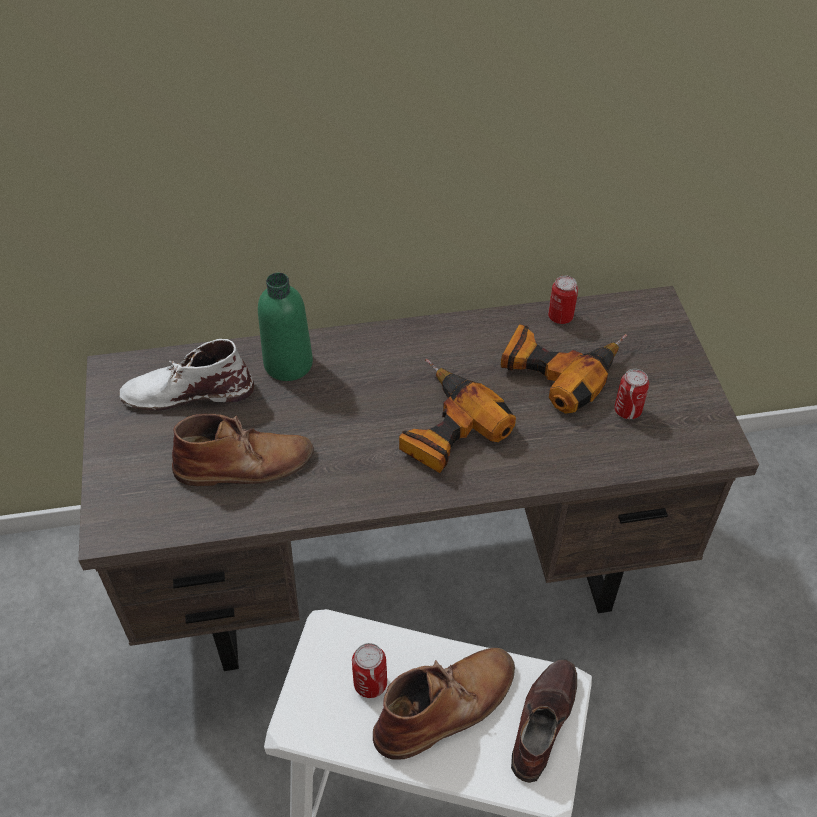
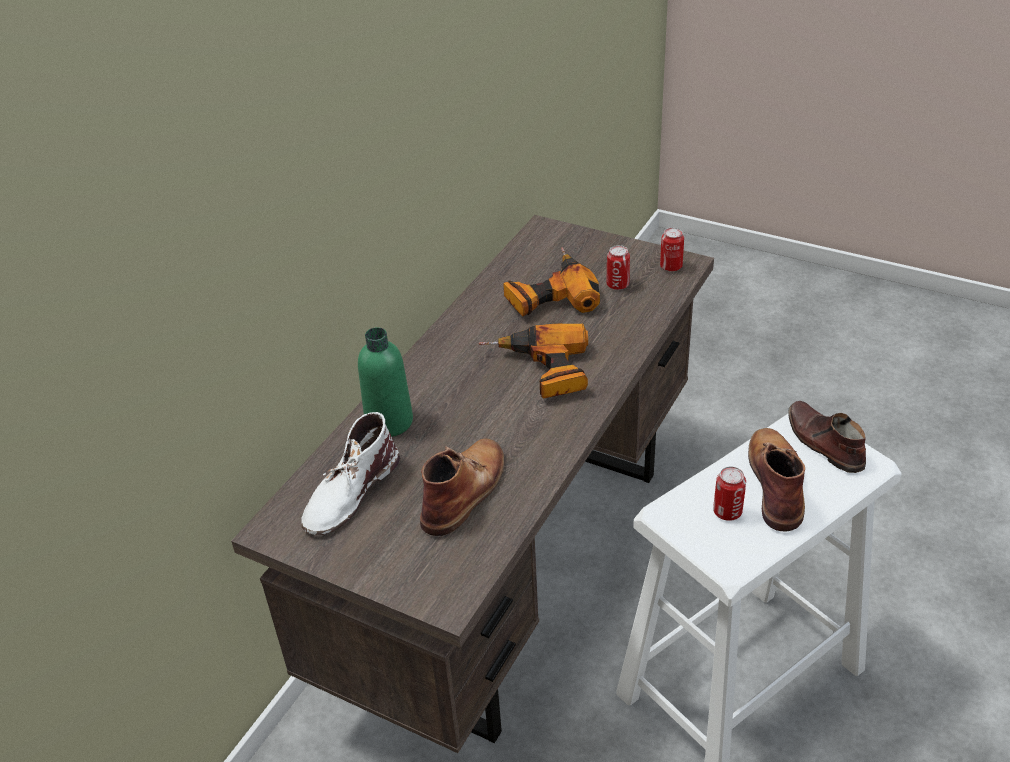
camera: 50 degrees left, 10 degrees down
(560, 316) = (504, 272): can -> can (671, 266)

